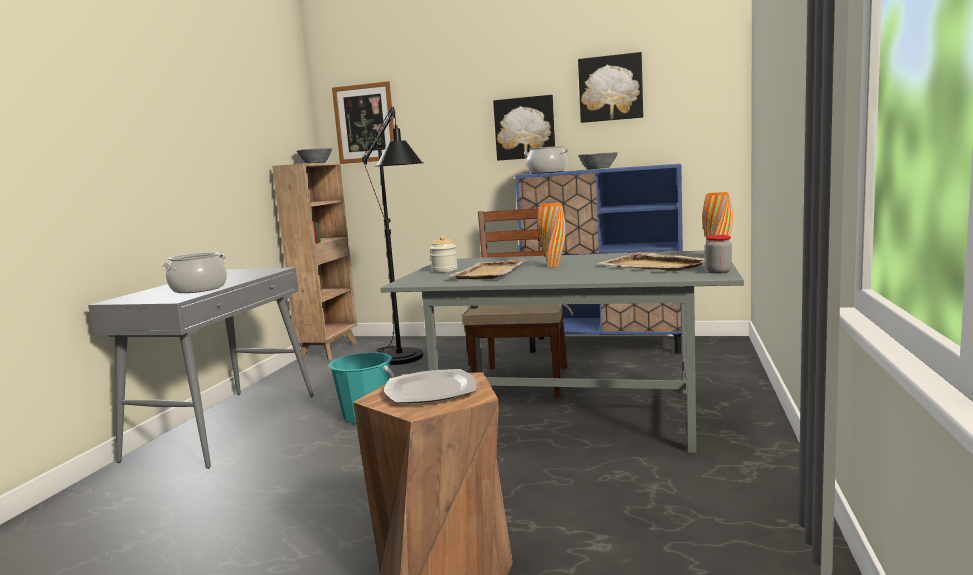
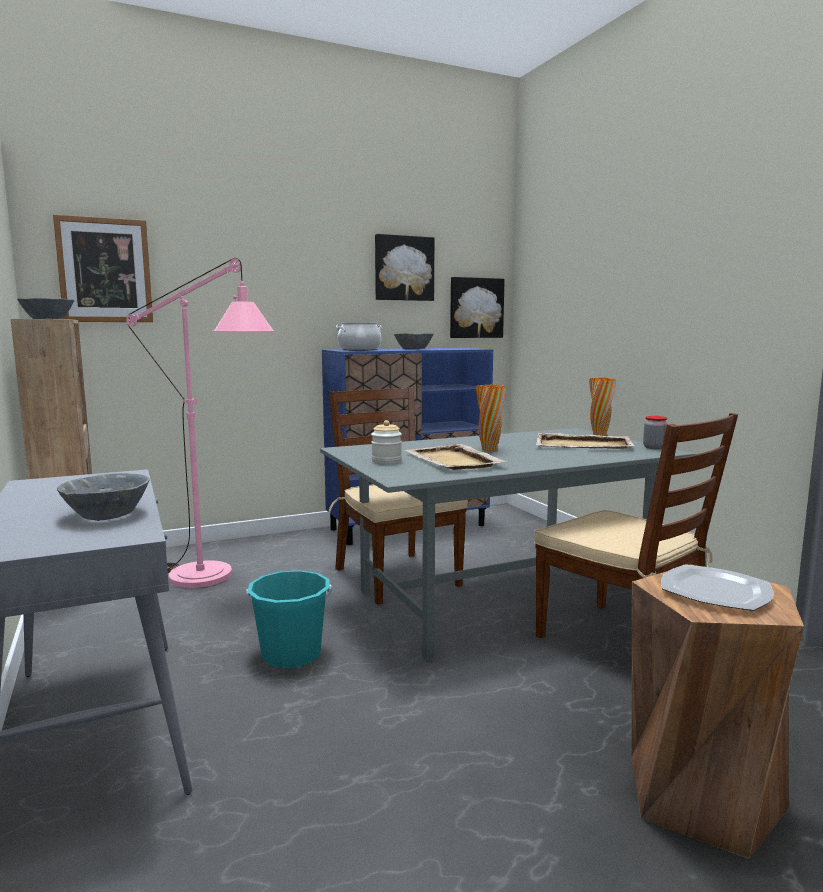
camera: 40 degrees left, 0 degrees up
(199, 289) = (107, 514): cooking pot -> grey bowl
(404, 361) = (214, 579): black floor lamp -> pink floor lamp
(525, 128) = (317, 299): picture -> picture (475, 308)
(612, 470) = (624, 642): none -> brown chair

